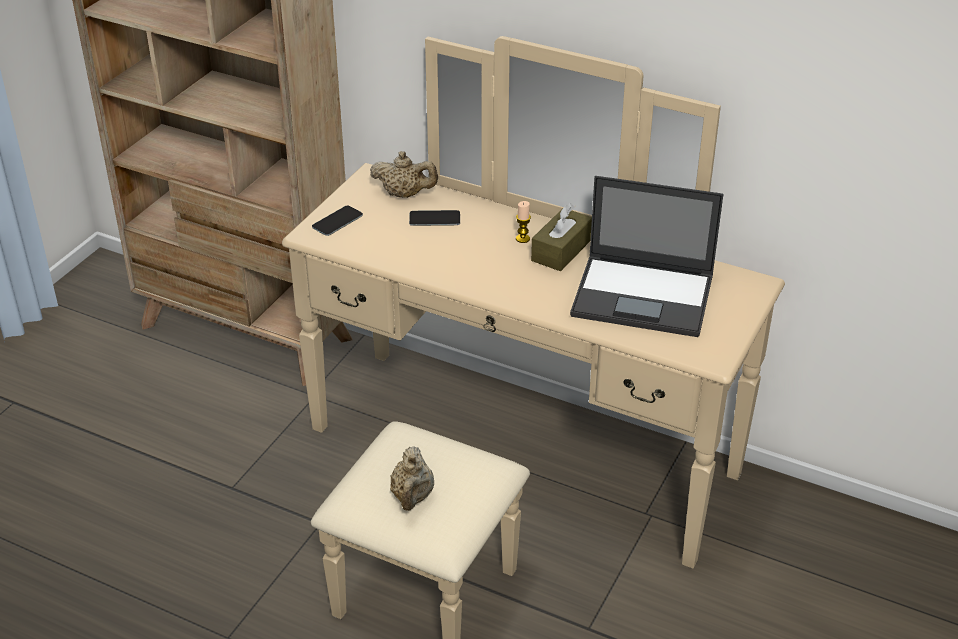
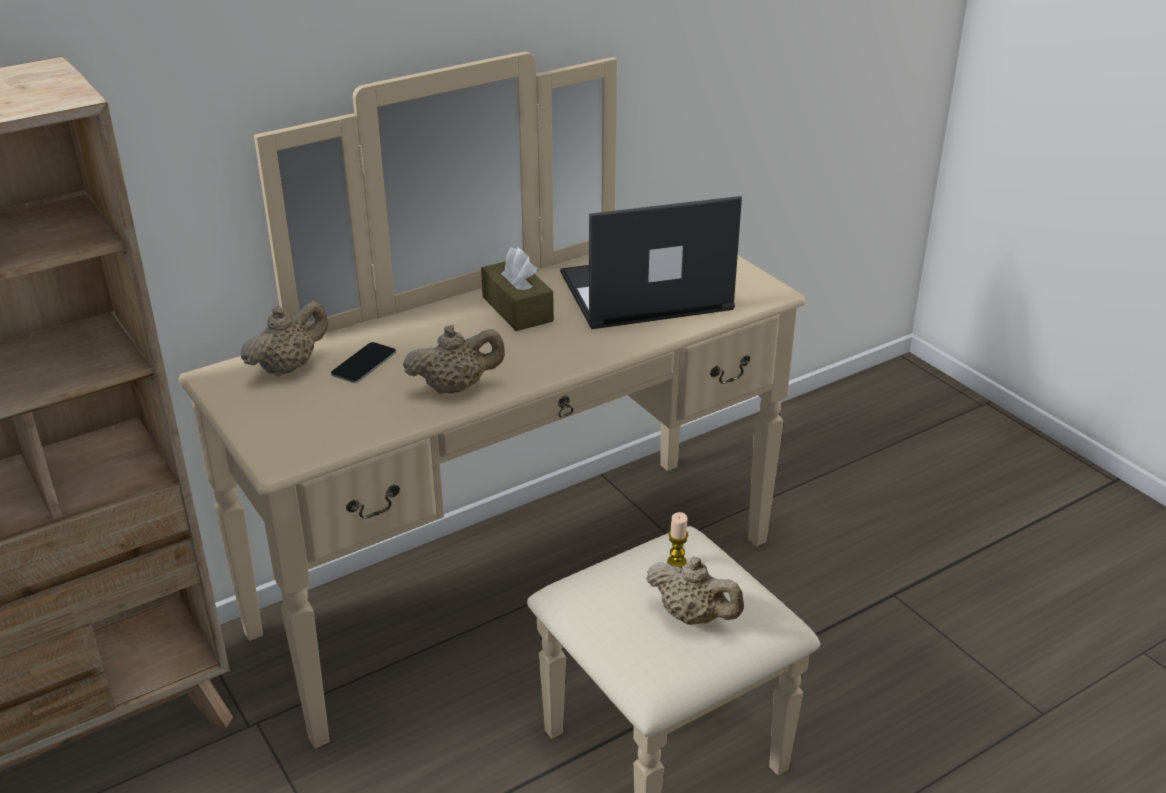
camera: 60 degrees left, 5 degrees down
(337, 221) = (279, 431): phone -> none
(439, 264) = (456, 387): none -> beige teapot
(522, 239) = (470, 323): candle -> candle (676, 562)
(644, 296) = (643, 292): laptop -> laptop turned 150 degrees counterclockwise

